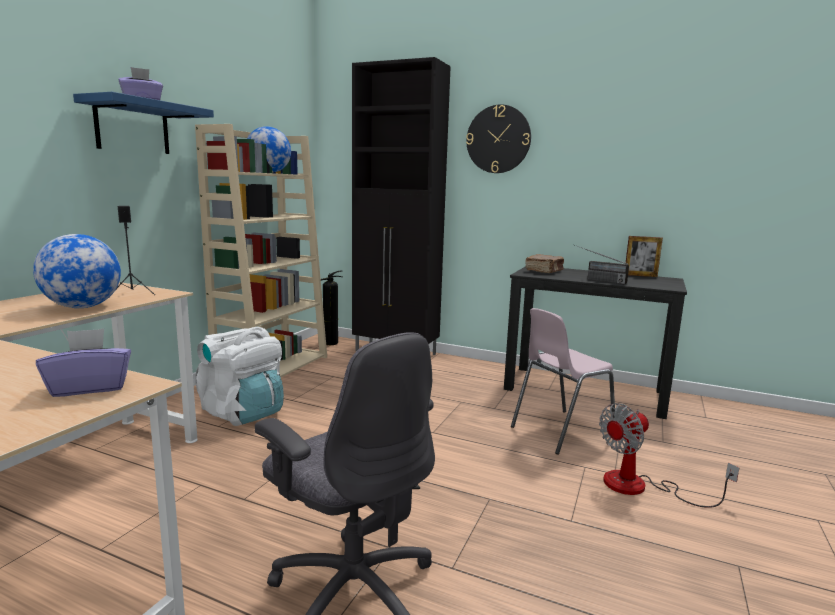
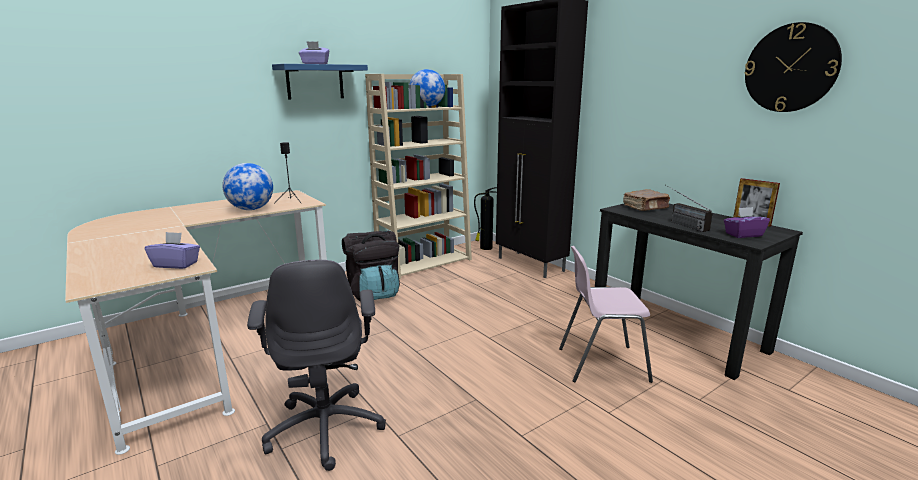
camera: 30 degrees right, 5 degrees up
(243, 413) = (373, 293): white backpack -> black backpack
(498, 139) = (626, 71): wall clock -> wall clock (791, 68)
(640, 487) = (619, 431): fan -> none
(654, 283) = (743, 234): none -> purple tissue box

